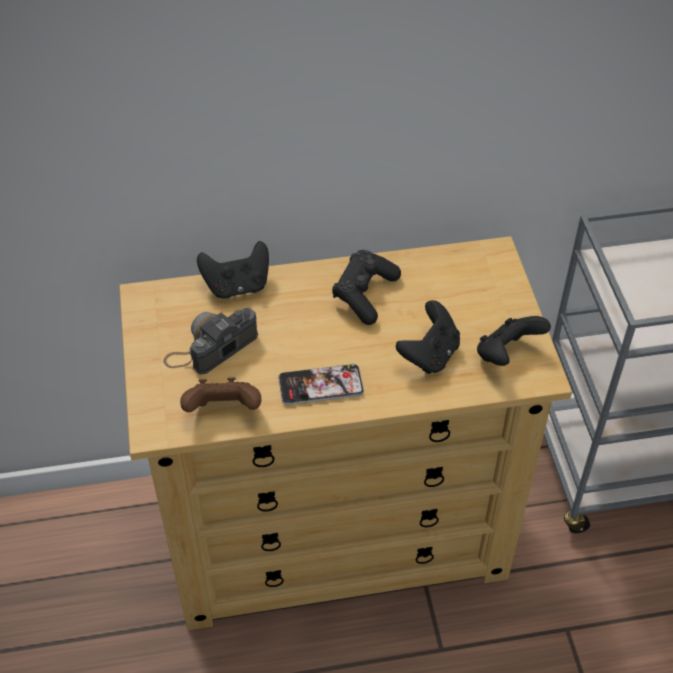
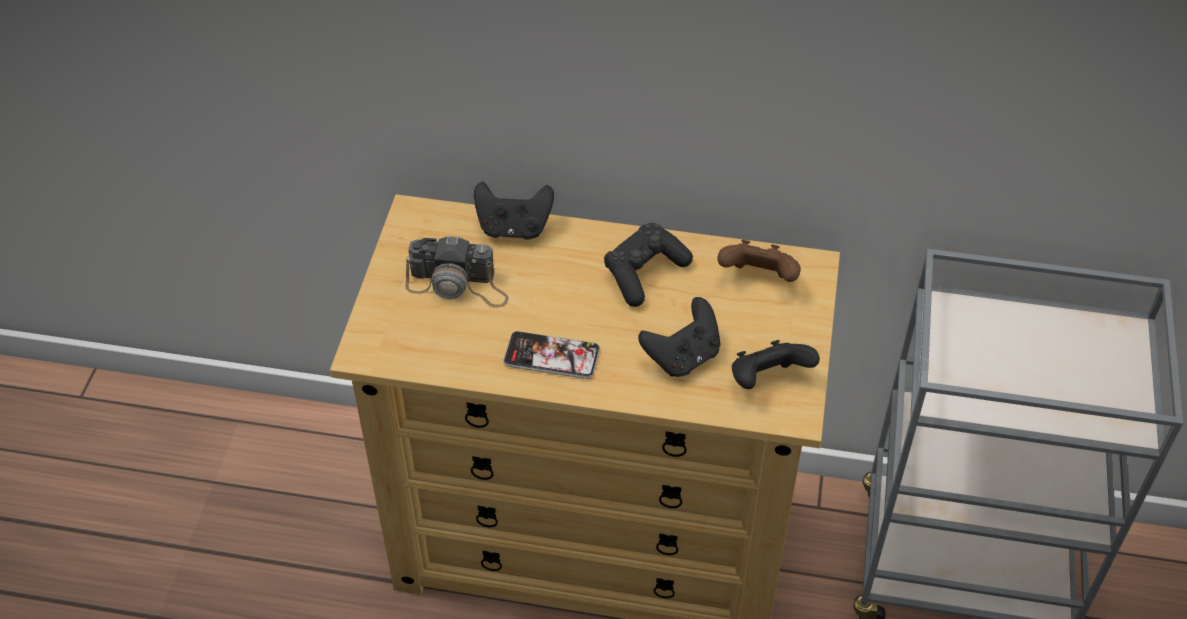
camera: 20 degrees right, 0 degrees up
(211, 347) = (458, 285): camera -> camera turned 150 degrees counterclockwise
(223, 411) = (440, 354): brown game controller -> brown game controller (758, 278)

